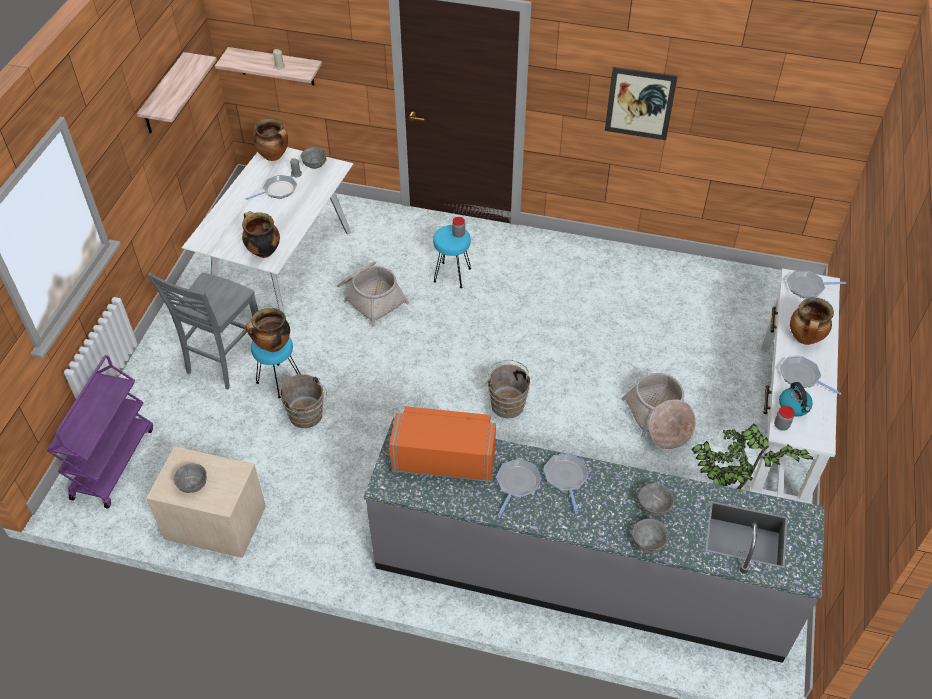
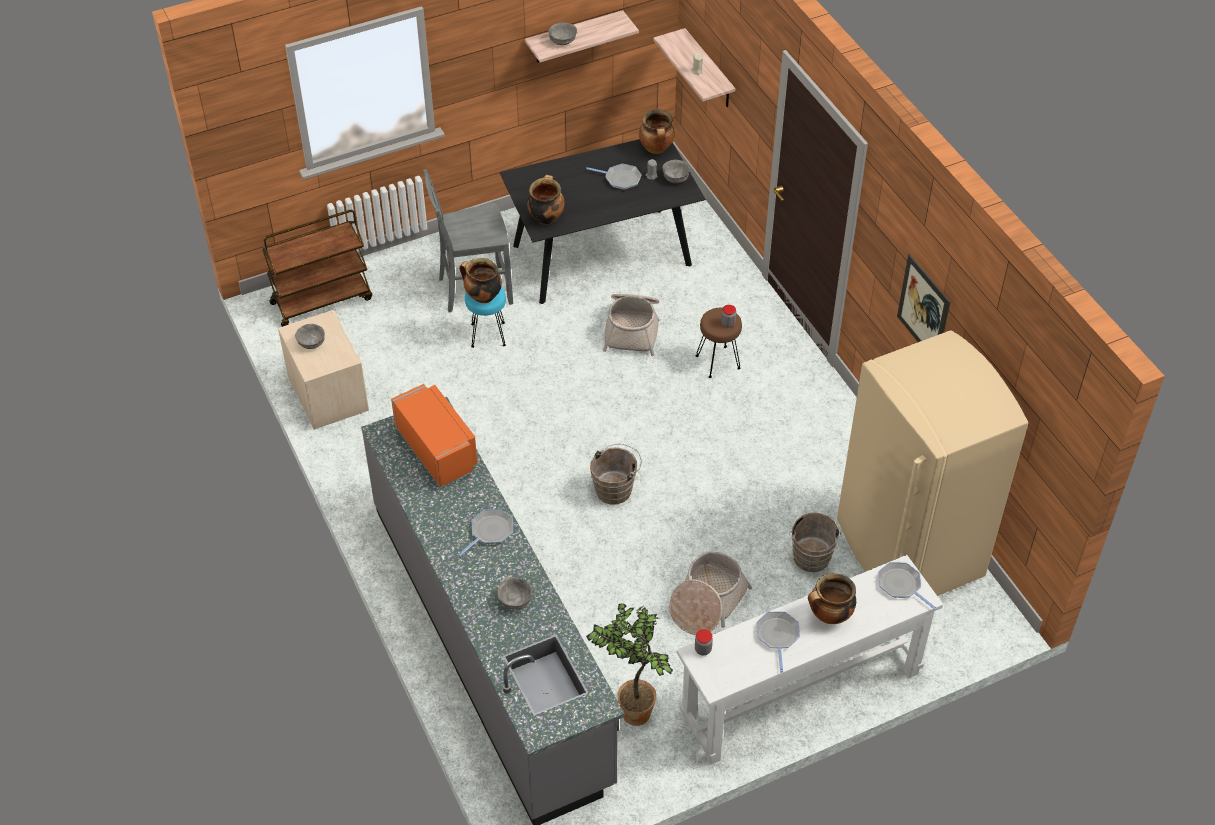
camera: 50 degrees right, 0 degrees up
(113, 462) = (322, 300): purple cart -> brown cart
(282, 268) = (602, 254): white dining table -> black dining table
(307, 416) = (471, 376): brown bucket -> brown bucket (811, 560)
(452, 274) = (718, 362): turquoise stool -> brown stool
(517, 484) = (456, 505): frying pan -> none
(648, 543) = (476, 616): grey bowl -> grey bowl (562, 41)
(706, 290) = (908, 550): none -> beige fridge
(794, 407) = (734, 648): kettle -> none

